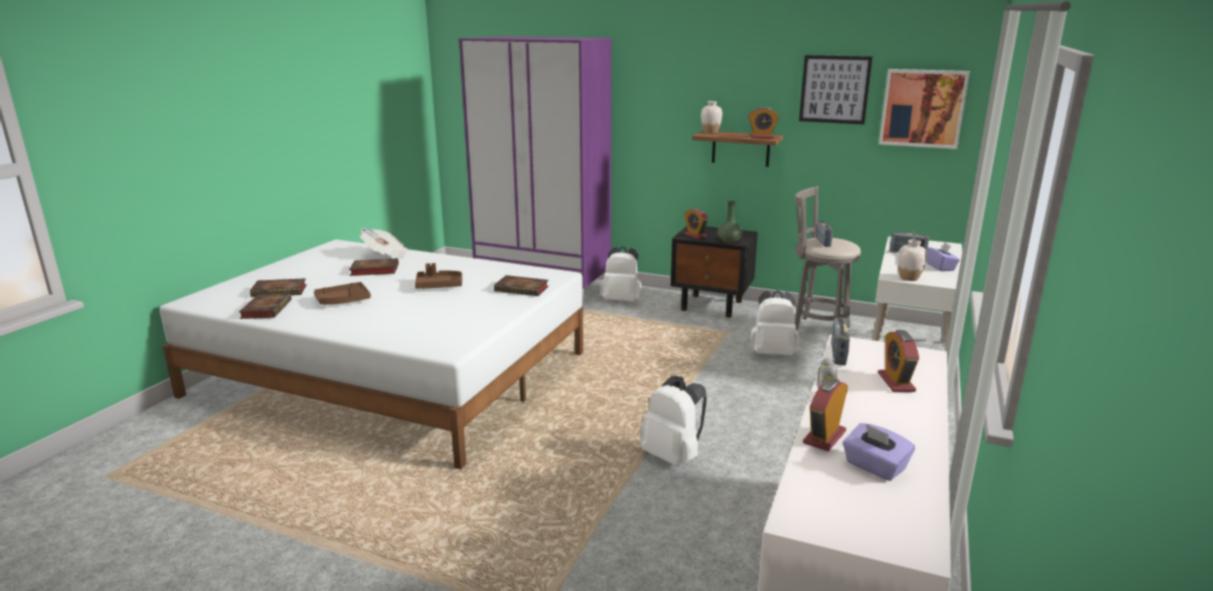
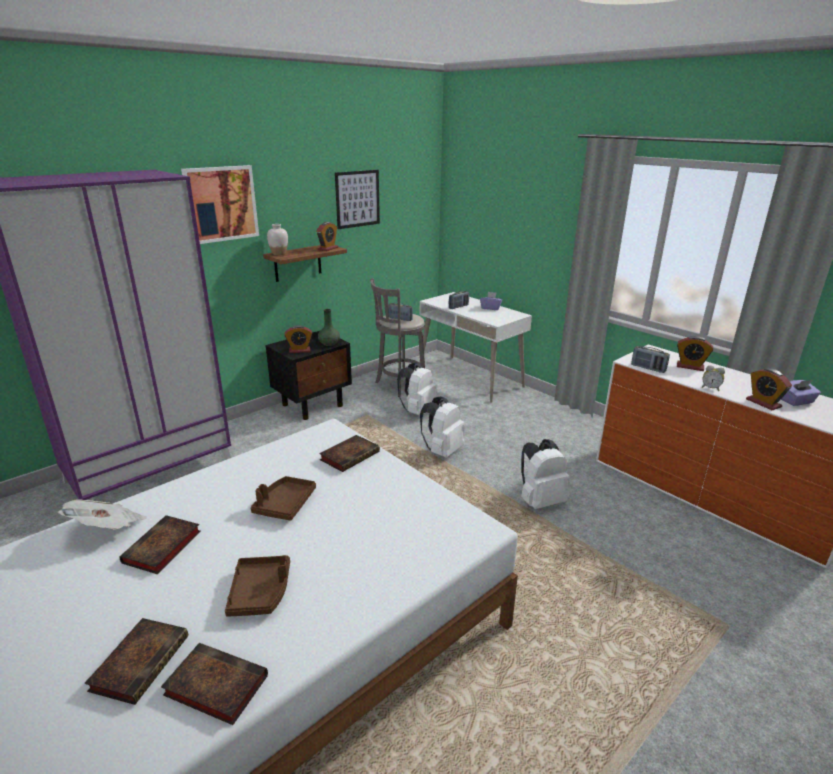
camera: 65 degrees left, 5 degrees up
(622, 300) = (249, 439): white backpack -> white backpack (442, 451)
(909, 278) = (502, 320): white vase -> none
(922, 108) = (408, 205): picture -> picture (221, 204)

